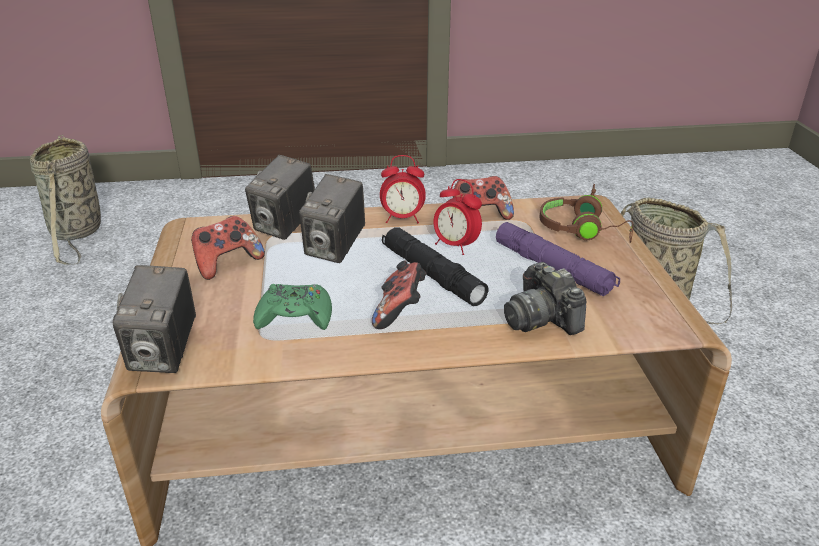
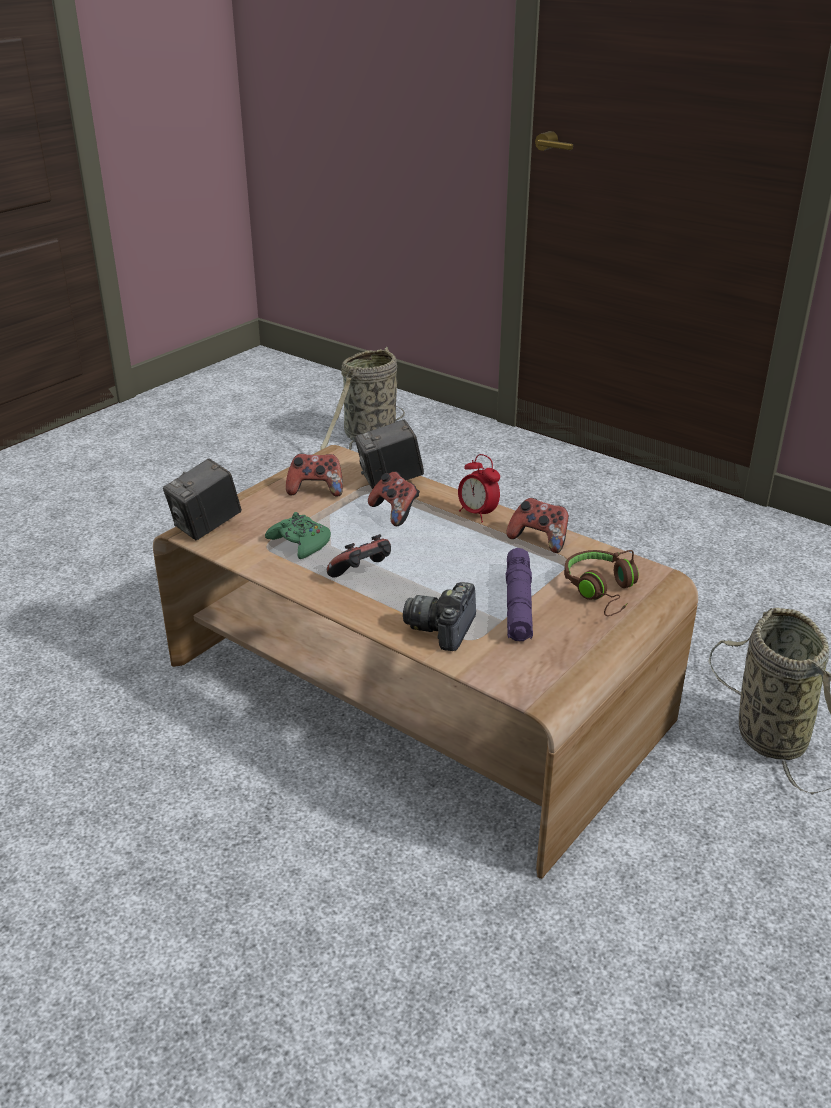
camera: 45 degrees right, 0 degrees up
(335, 248) = (395, 513): camera -> game controller
(432, 274) = (425, 562): black flashlight -> none
(455, 246) = (478, 552): alarm clock -> none

